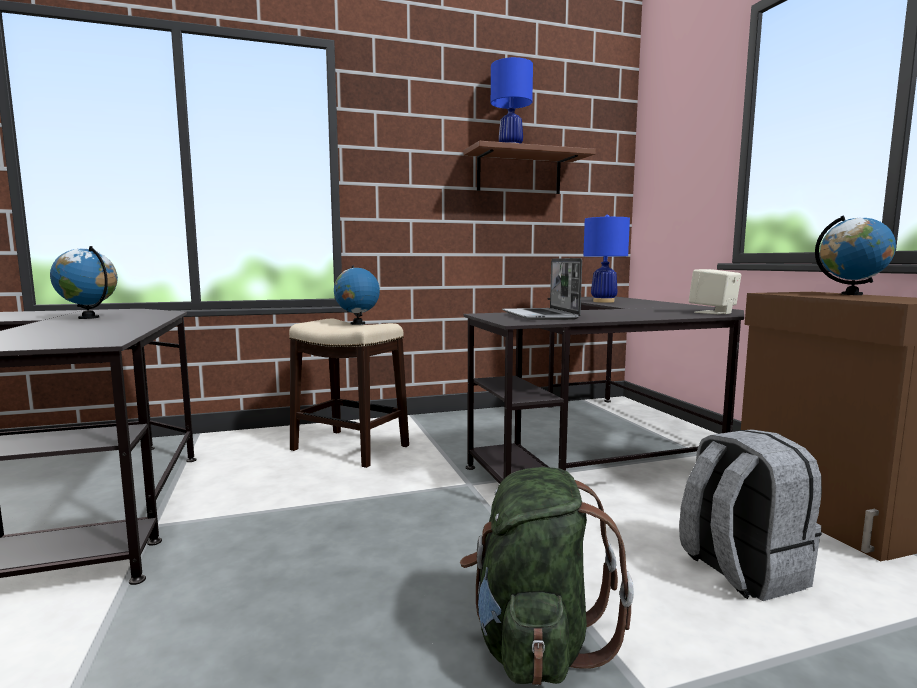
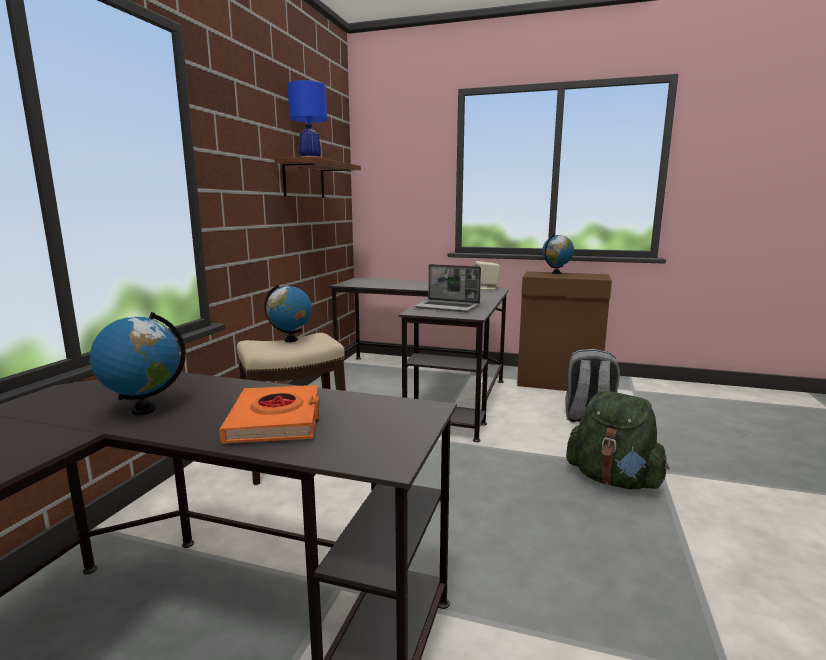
camera: 55 degrees left, 5 degrees up
(65, 329) = (276, 420): none -> orange book
(603, 301) = (389, 285): blue table lamp -> none

